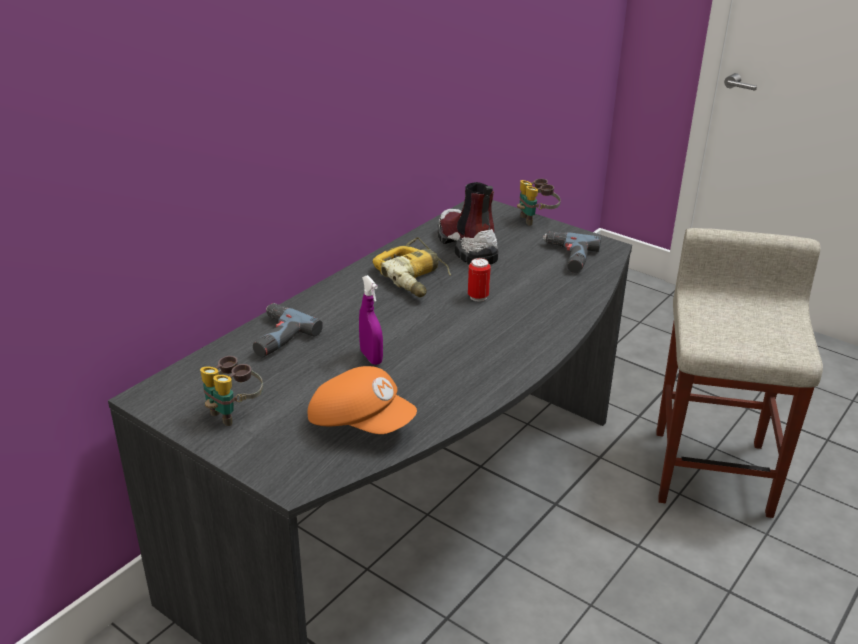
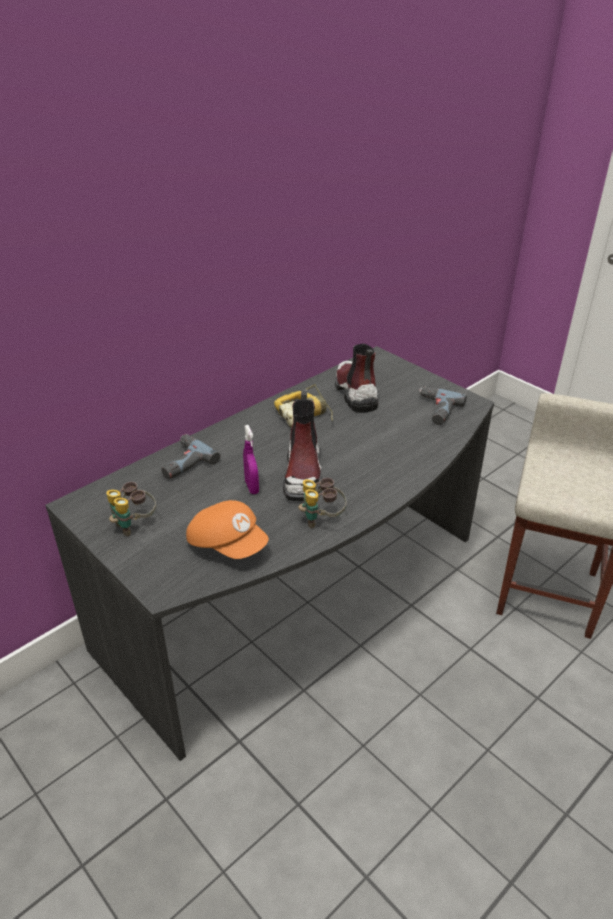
camera: 10 degrees right, 5 degrees up
(430, 339) = (303, 475): none -> boot
(478, 297) = (352, 440): can -> none
(536, 219) = (420, 373): binoculars -> binoculars (321, 519)

